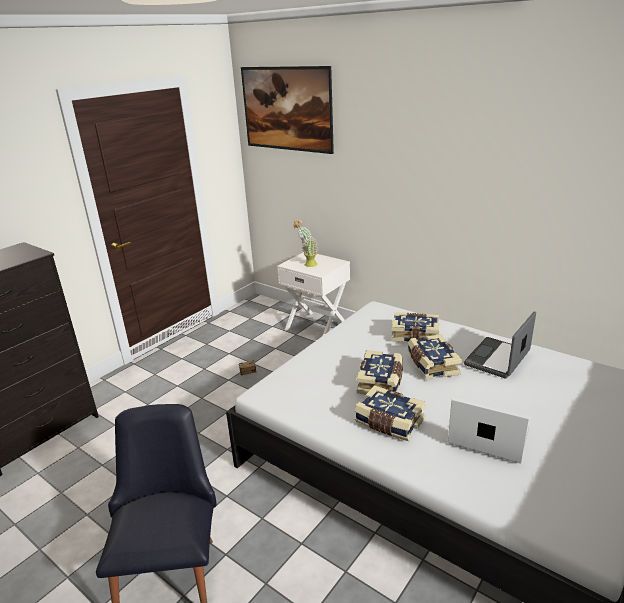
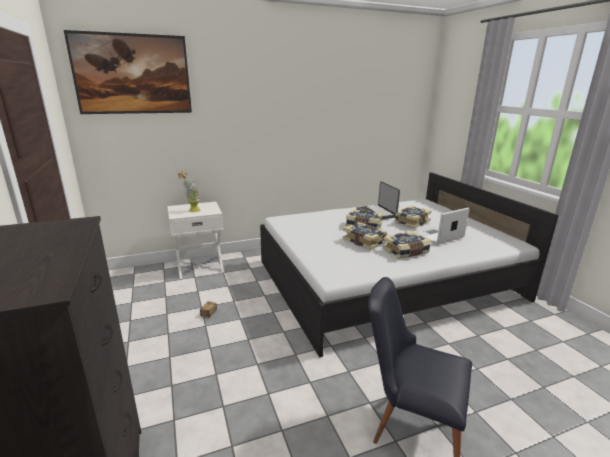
camera: 60 degrees left, 5 degrees down
(415, 335) = (327, 220): book -> book (411, 222)

